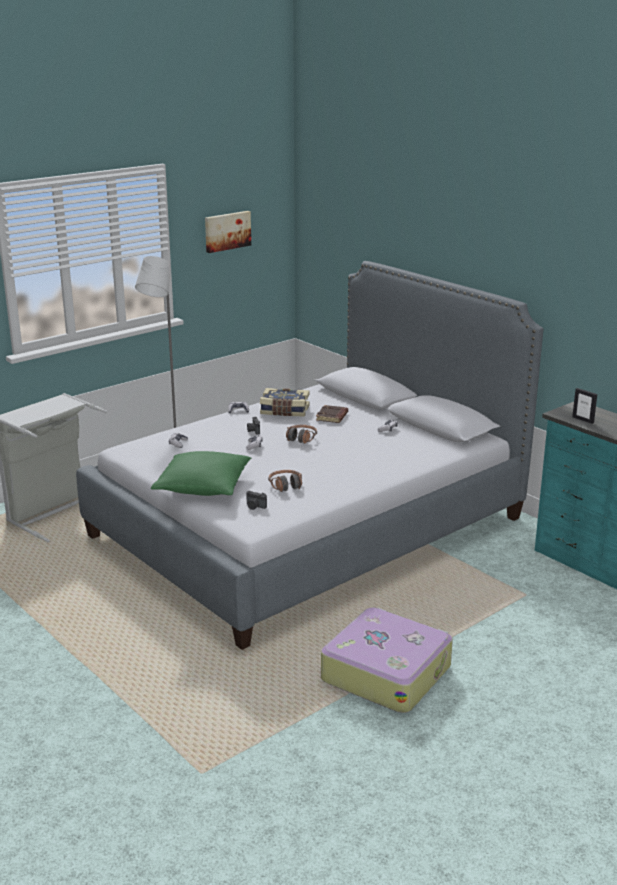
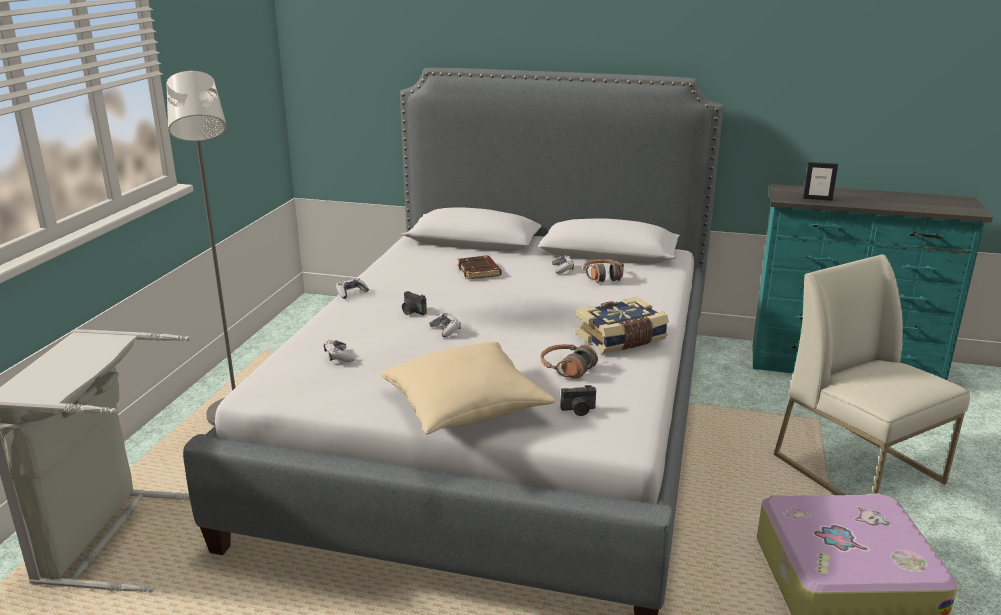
camera: 35 degrees left, 0 degrees up
(203, 487) = (465, 407): green pillow -> beige pillow
(227, 231) = (217, 48): picture -> none
(284, 411) = (411, 278): book -> book (621, 339)
(301, 438) = (487, 305): headphones -> headphones (603, 277)
(502, 630) = (860, 469): none -> white chair

